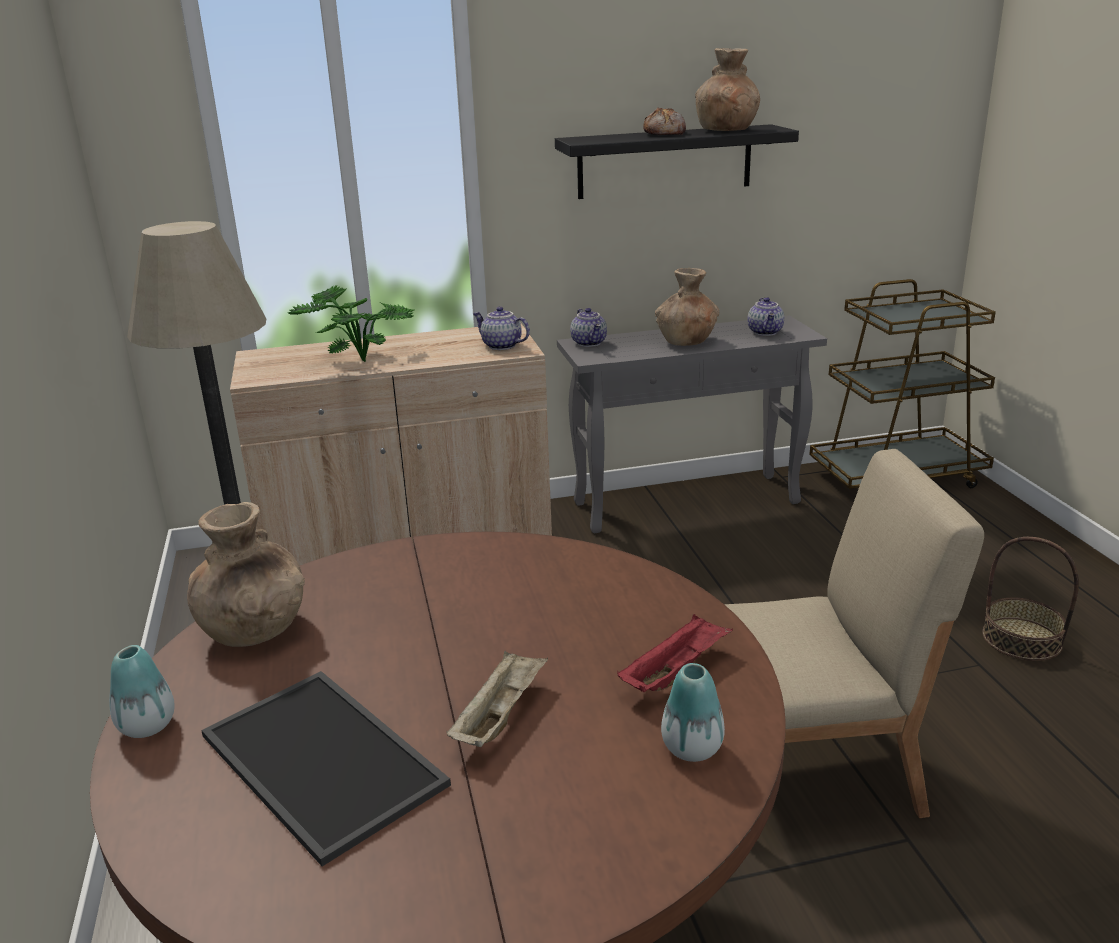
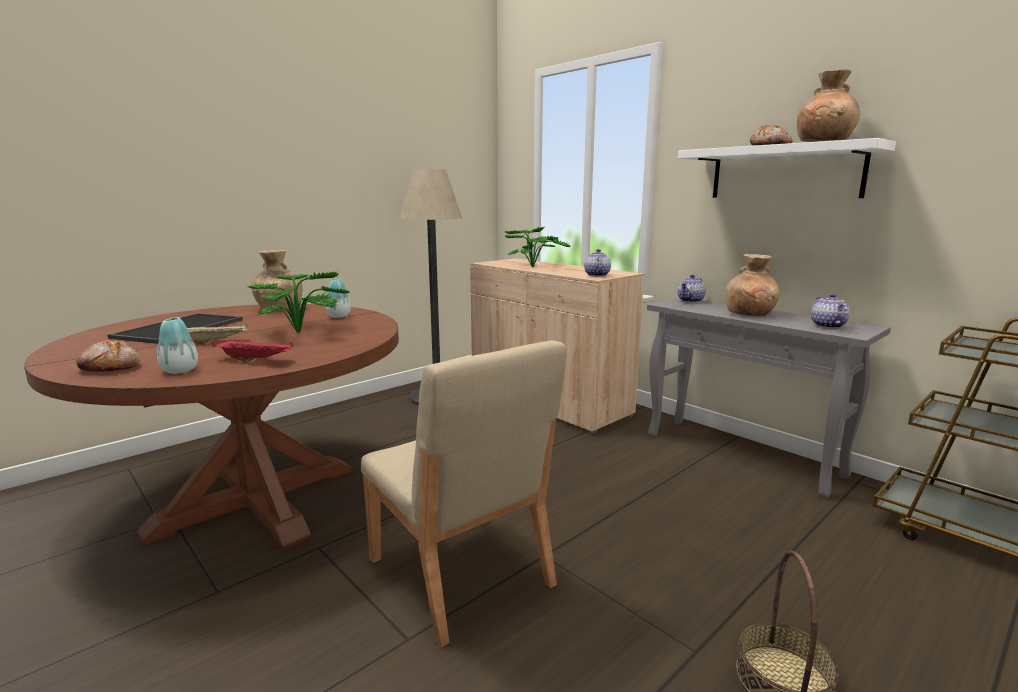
camera: 60 degrees right, 10 degrees down
(147, 726) = (206, 311): vase -> vase (338, 316)
(502, 616) = (304, 331): none -> potted plant
(615, 833) = (111, 367): none -> bread
(665, 162) = (784, 173): black shelf -> white shelf
(766, 332) = (826, 326): teapot -> teapot turned 120 degrees clockwise

